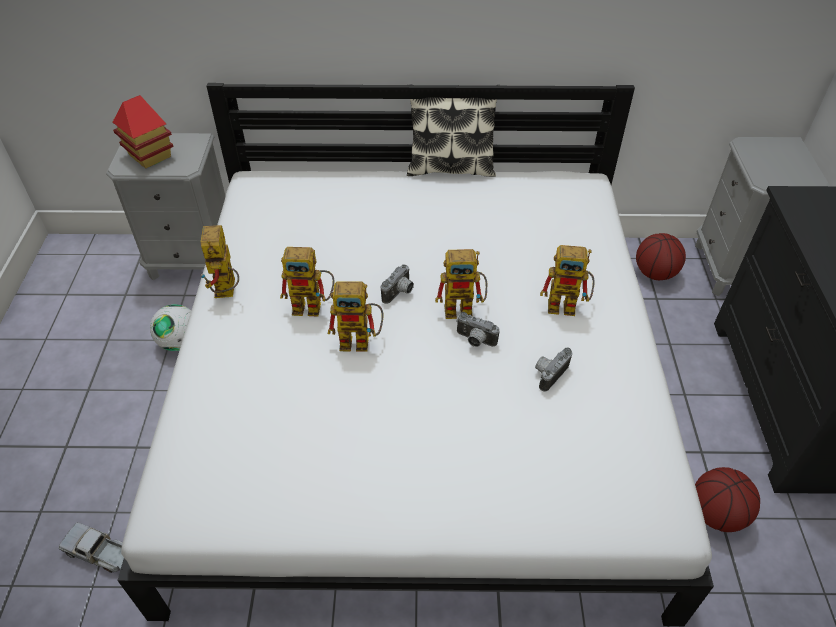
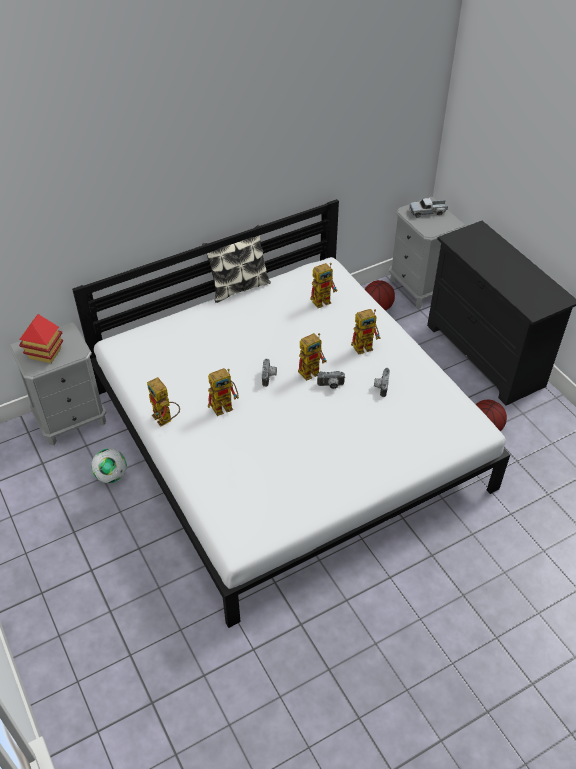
camera: 30 degrees left, 0 degrees up
(100, 552) = (169, 611): toy truck -> toy truck (428, 212)
(361, 341) = (269, 413): toy robot -> toy robot (324, 300)

